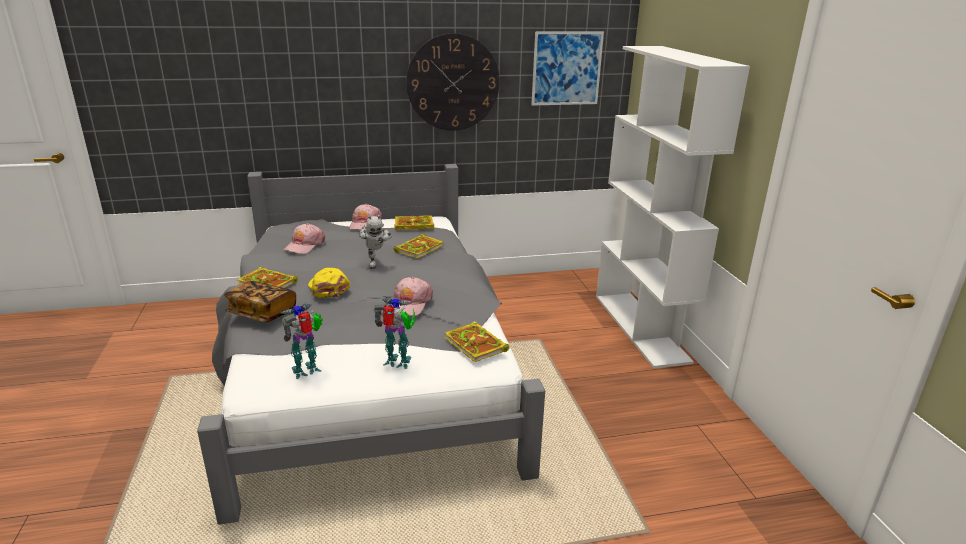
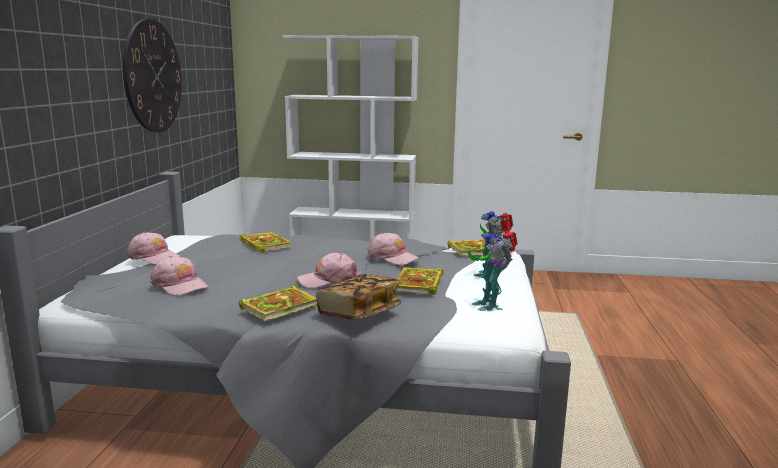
camera: 70 degrees left, 10 degrees down
(328, 288) = (329, 280): yellow cap -> pink cap
(375, 263) = (284, 260): toy robot -> none
(413, 225) = (194, 241): book -> book (419, 285)
(566, 68) = (209, 63): picture -> none

